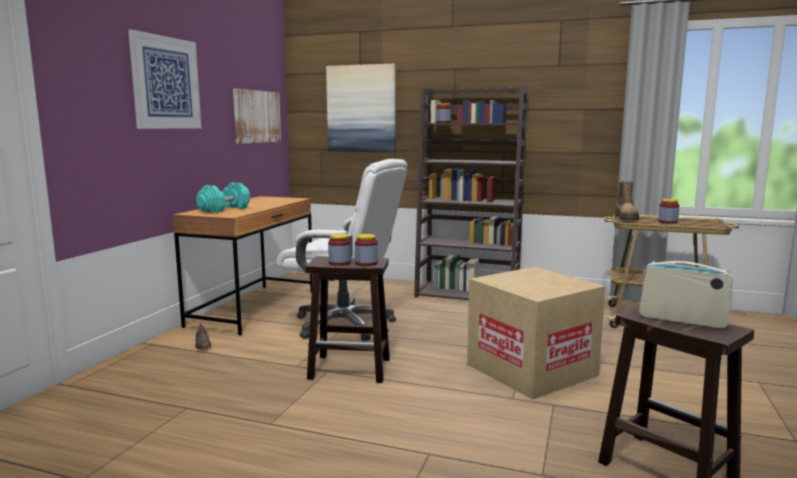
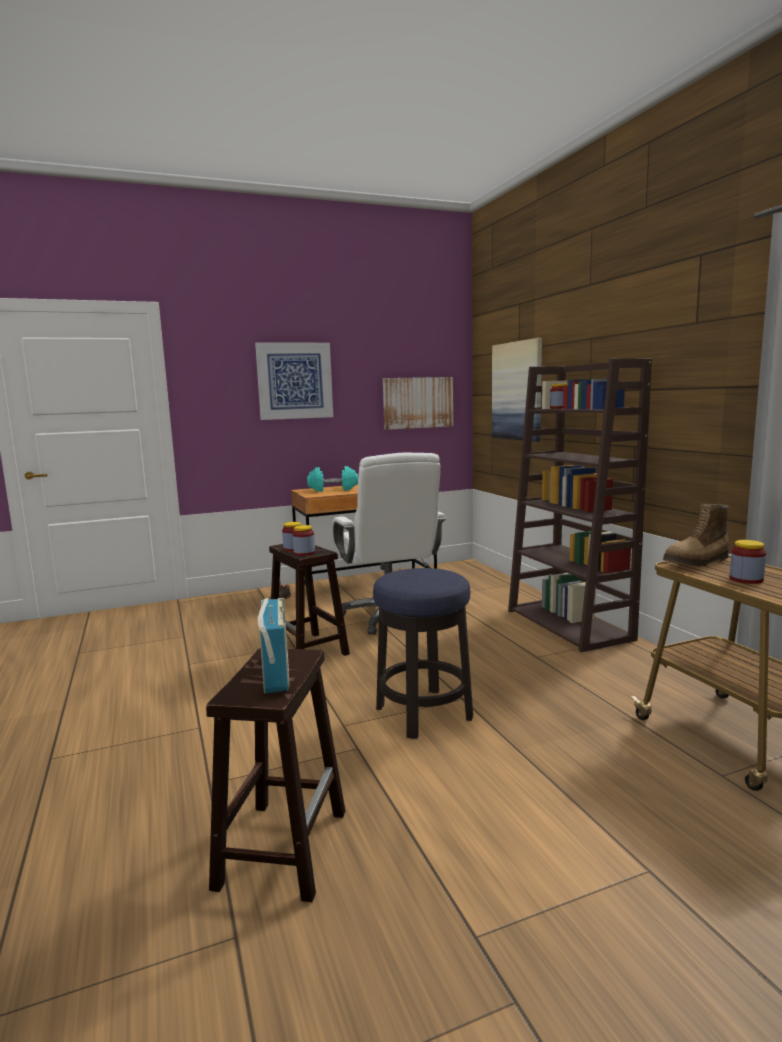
camera: 50 degrees right, 0 degrees up
(531, 370) = (423, 713): cardboard box -> stool

